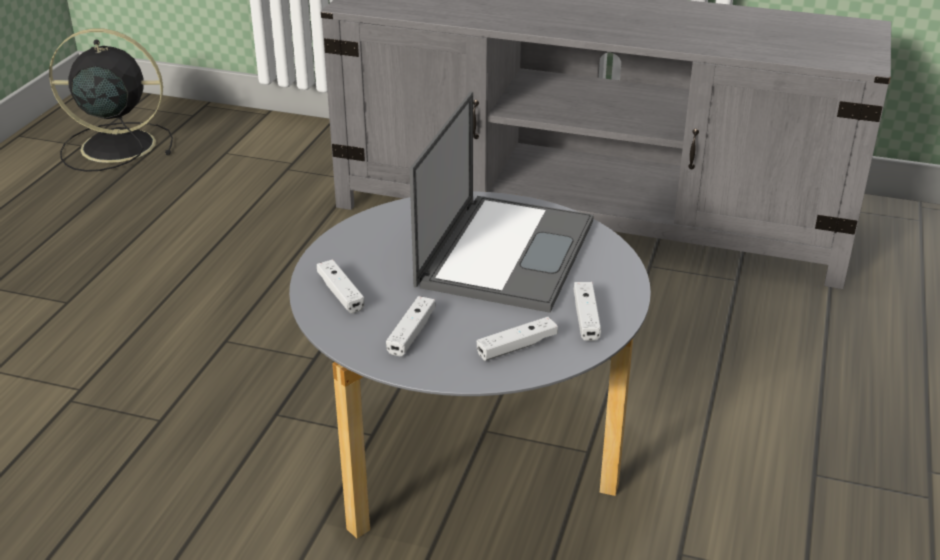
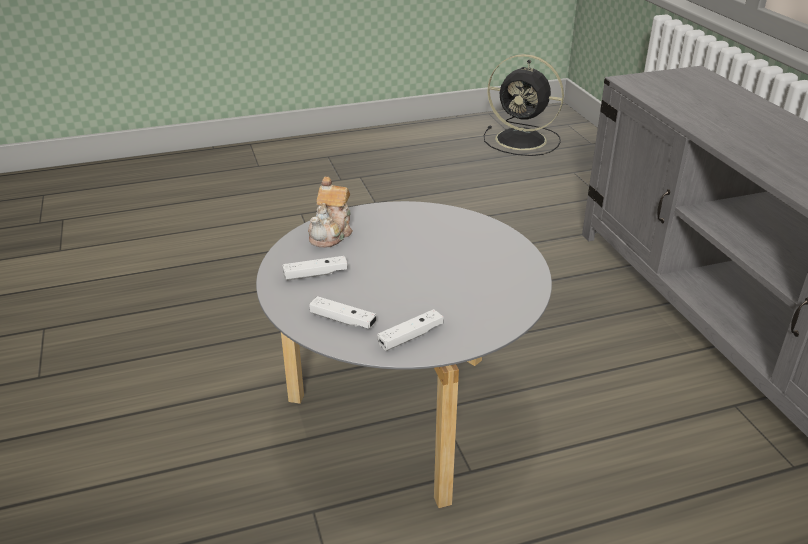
camera: 55 degrees right, 0 degrees up
(115, 146) = (523, 140): black fan -> black fan turned 150 degrees clockwise
(341, 293) = (332, 233): white game controller -> teapot
(506, 251) = (455, 271): laptop -> none

